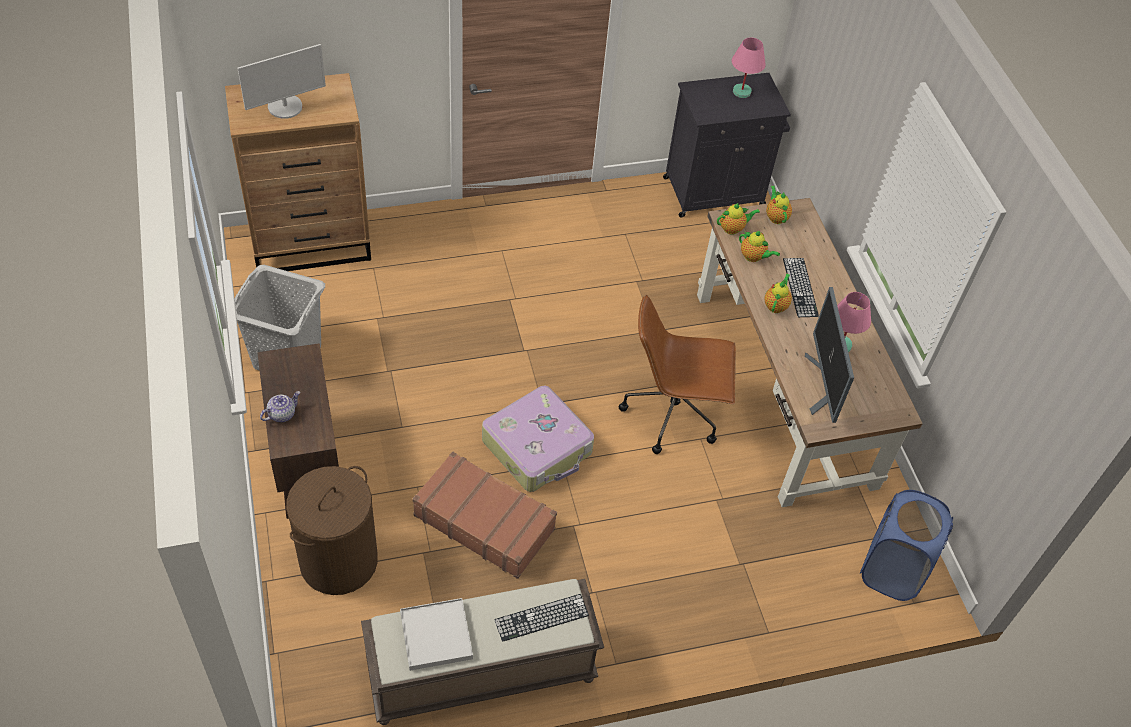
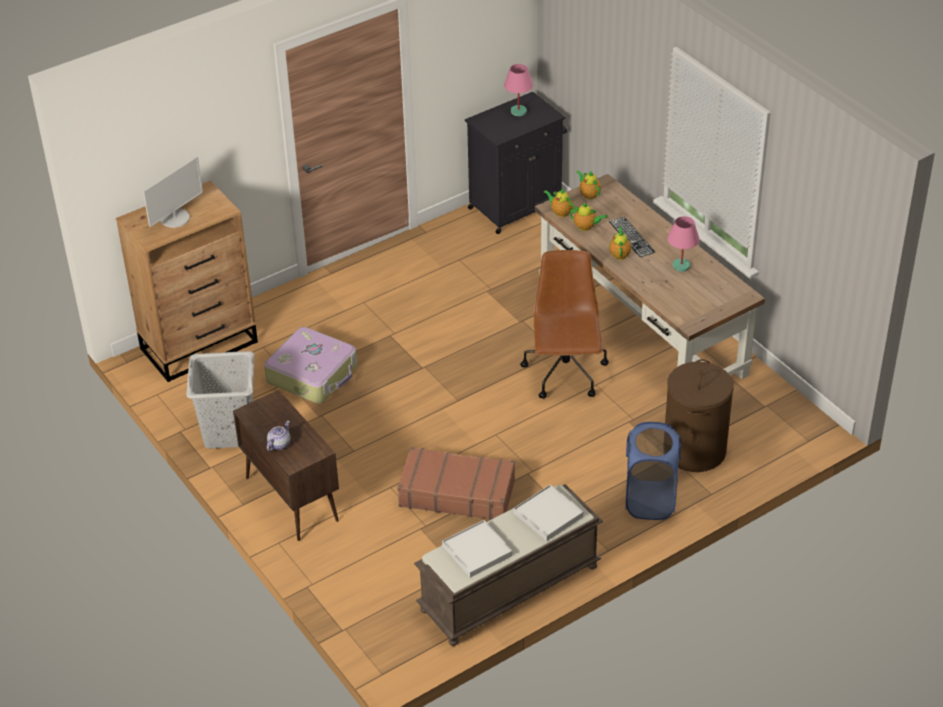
camera: 15 degrees left, 10 degrees down
(338, 560) = (356, 555): brown laundry basket -> brown laundry basket (694, 450)
(538, 447) = (471, 430): suitcase -> suitcase (313, 374)
(541, 617) = (548, 515): keyboard -> white tray
(673, 414) = (565, 374): brown office chair -> brown office chair turned 105 degrees clockwise
(733, 228) = (560, 212): teapot -> teapot turned 105 degrees counterclockwise
(824, 386) = (682, 296): monitor -> none
(892, 570) = (783, 425): blue laundry basket -> blue laundry basket (650, 500)

